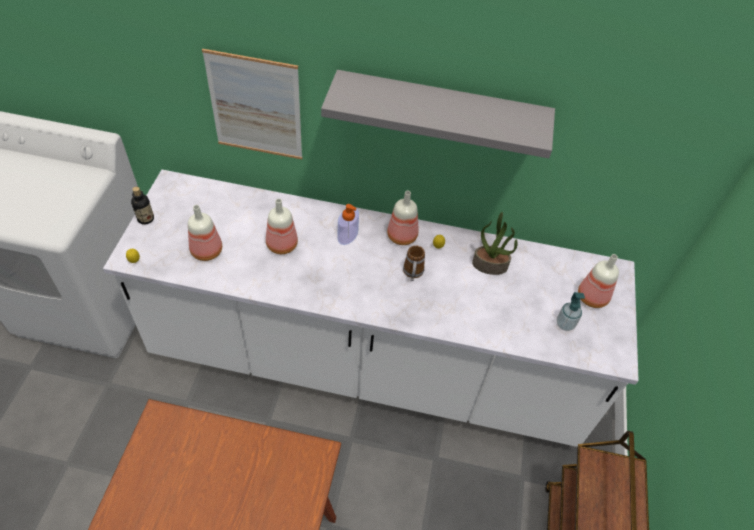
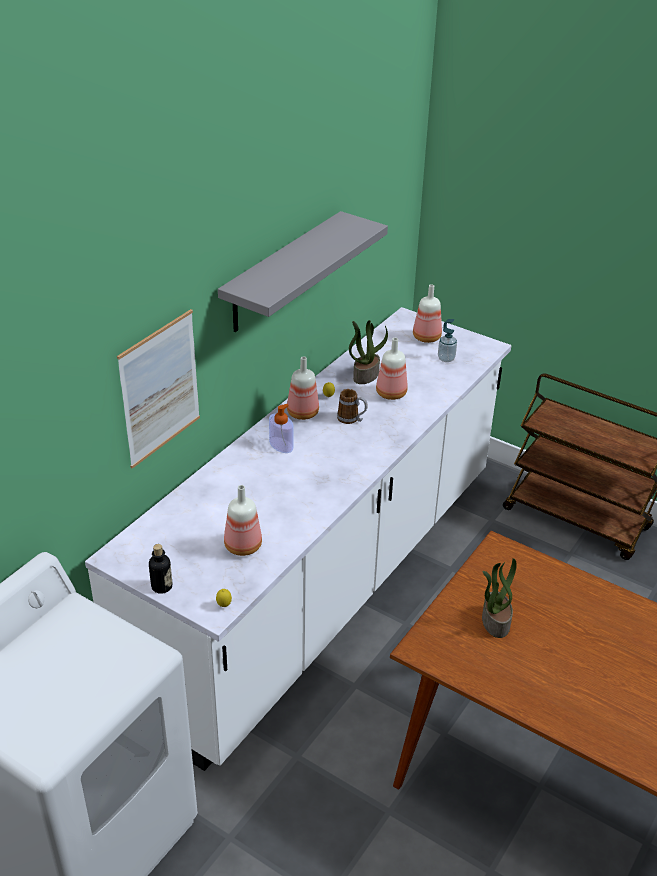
camera: 65 degrees left, 15 degrees down
(211, 475) = (495, 621): none -> potted plant
(281, 245) = (267, 491): bottle -> bottle (391, 394)

